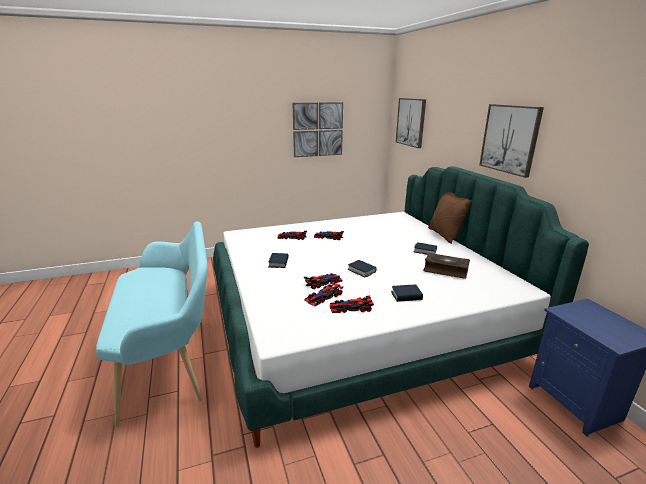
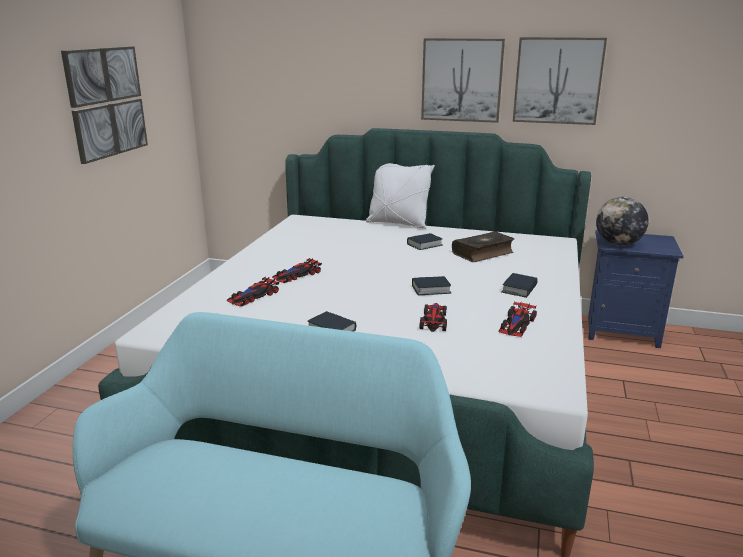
camera: 55 degrees left, 0 degrees up
(323, 297) = (473, 331): toy car -> none
(411, 122) = (252, 74): picture -> picture (557, 81)
(444, 235) = (398, 223): brown pillow -> white pillow
(573, 315) = (618, 244): none -> globe

